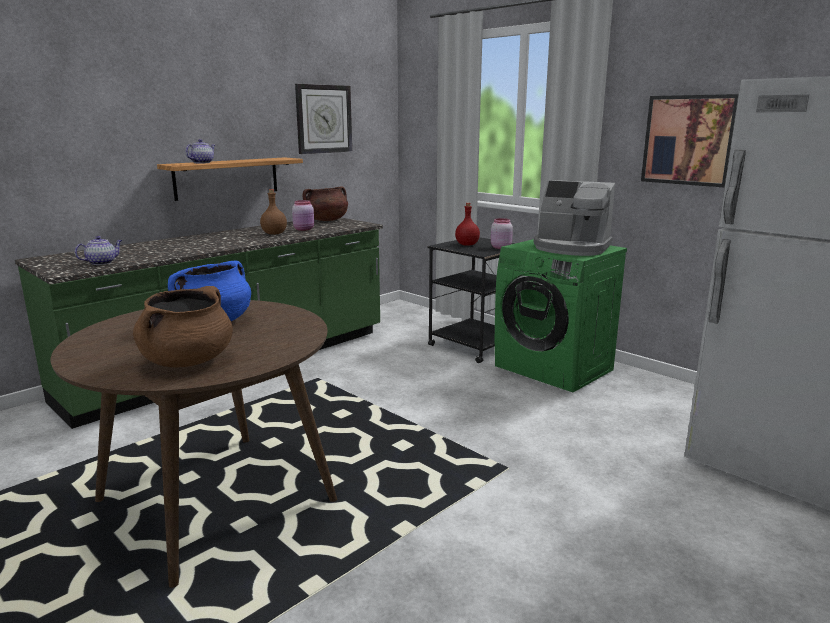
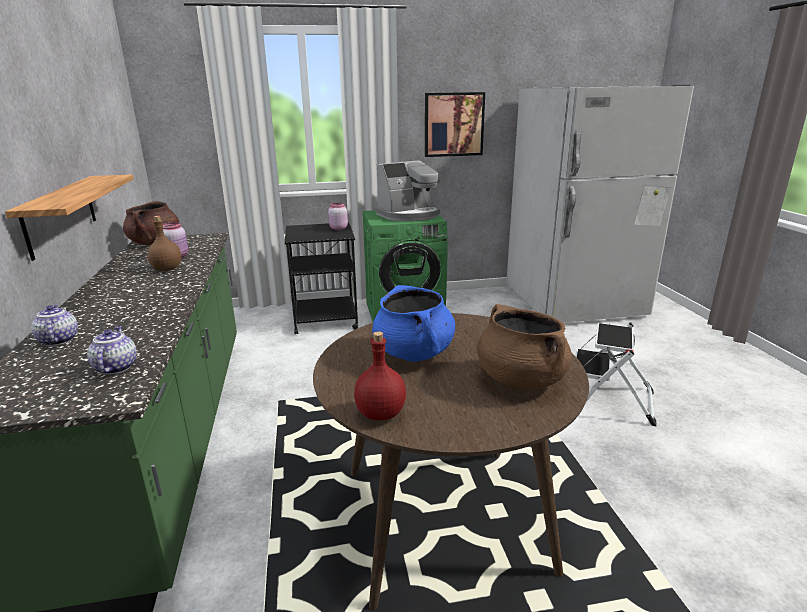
camera: 55 degrees left, 5 degrees up
(202, 163) = (63, 197): teapot -> teapot (58, 340)
(323, 119) = (101, 122): wall clock -> none
(466, 245) = (309, 233): red bottle -> red bottle (380, 414)
(550, 555) = (610, 399): none -> step ladder

